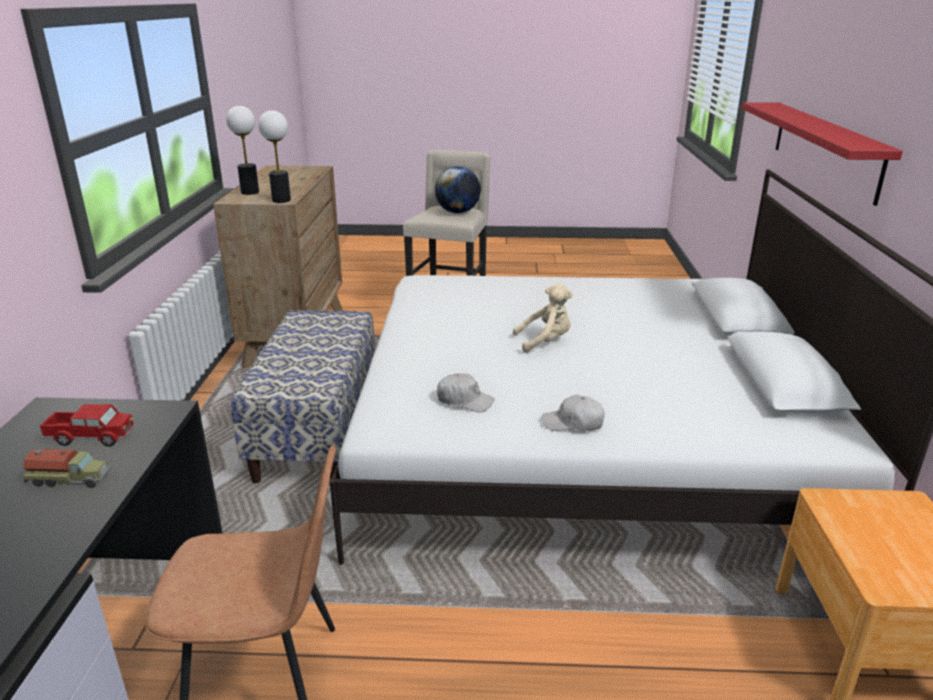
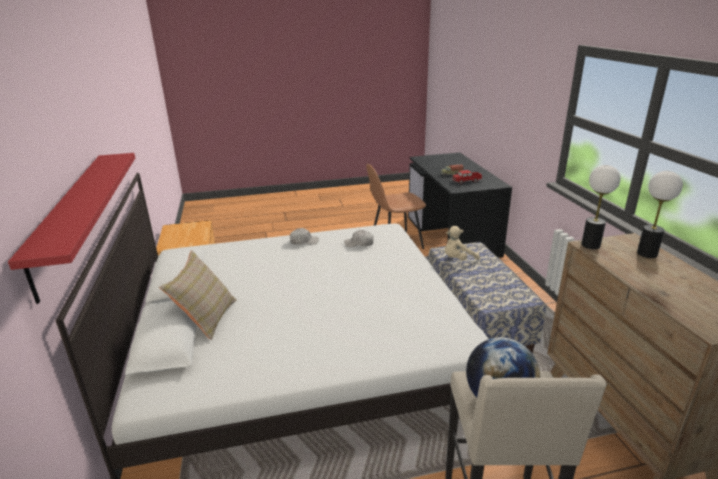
camera: 165 degrees right, 0 degrees up
(545, 342) = (327, 286): beige plush toy -> beige plush toy (458, 259)
(704, 329) = (206, 318): none -> beige pillow

